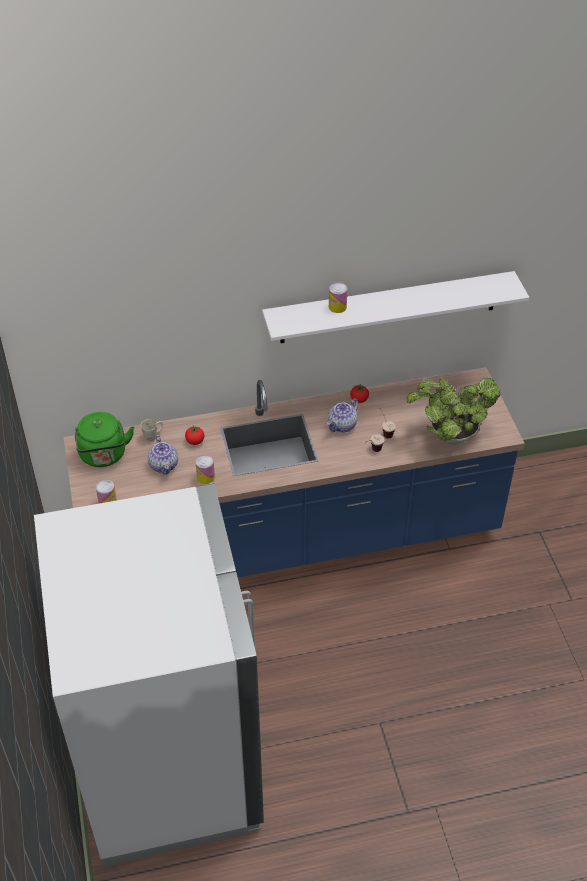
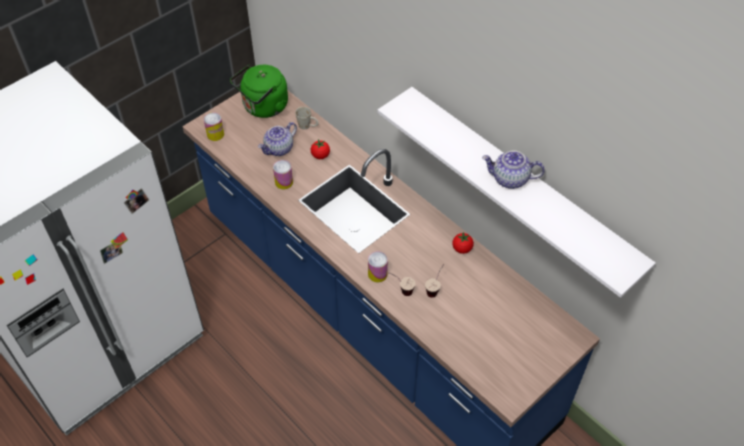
camera: 60 degrees right, 5 degrees up
(337, 307) = (460, 137): can -> can (377, 274)
(342, 425) = (417, 251): teapot -> teapot (509, 179)
(449, 435) = (470, 346): potted plant -> none

